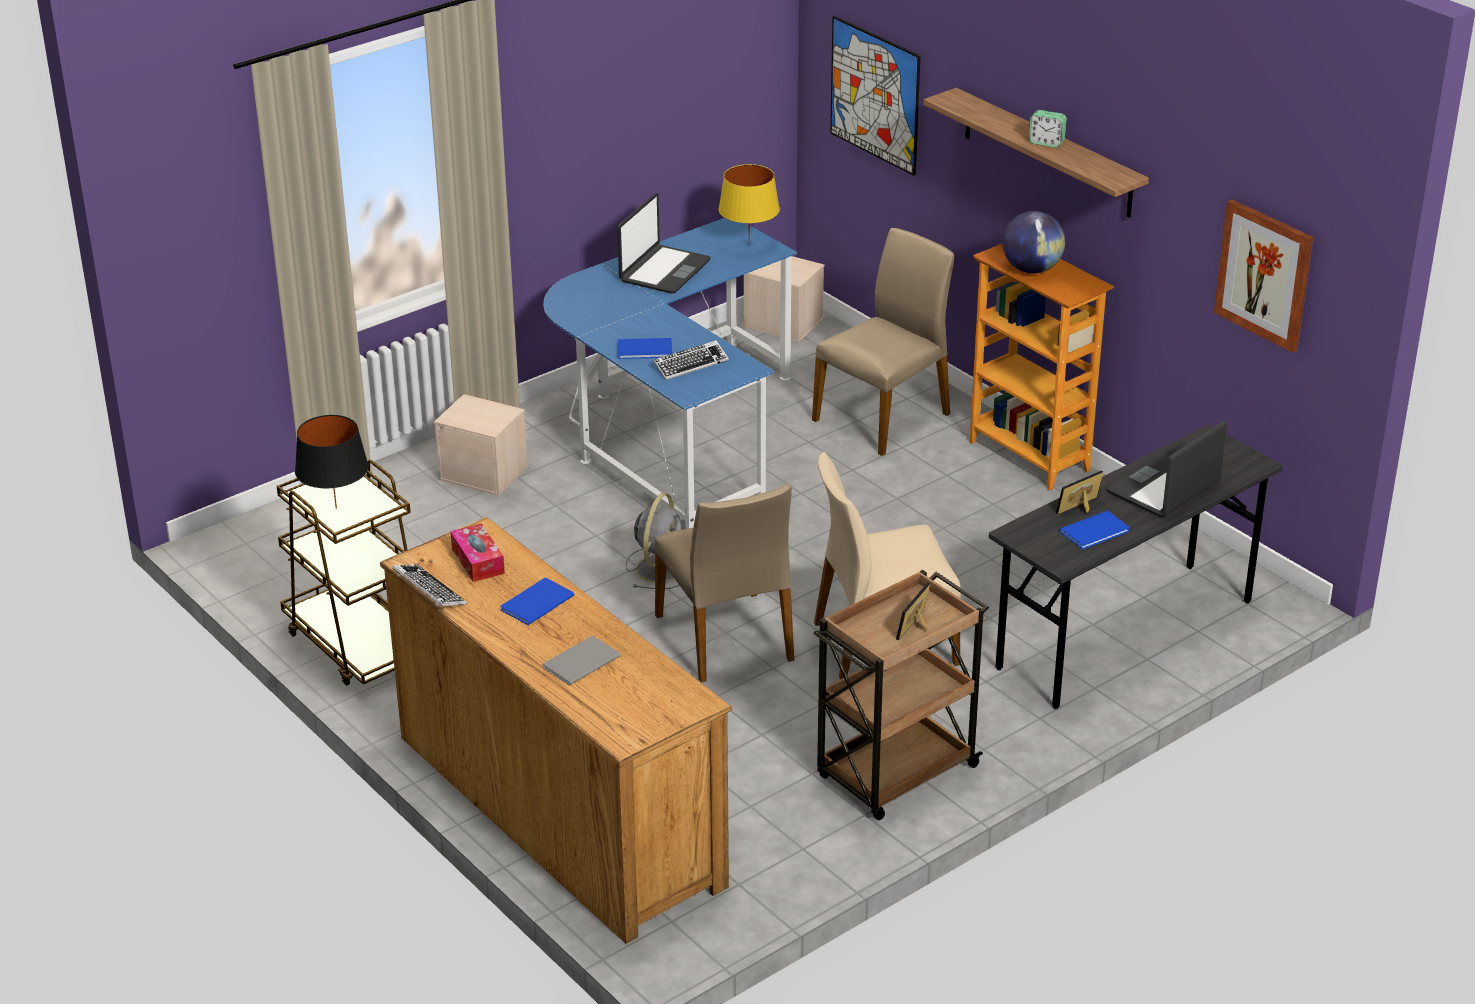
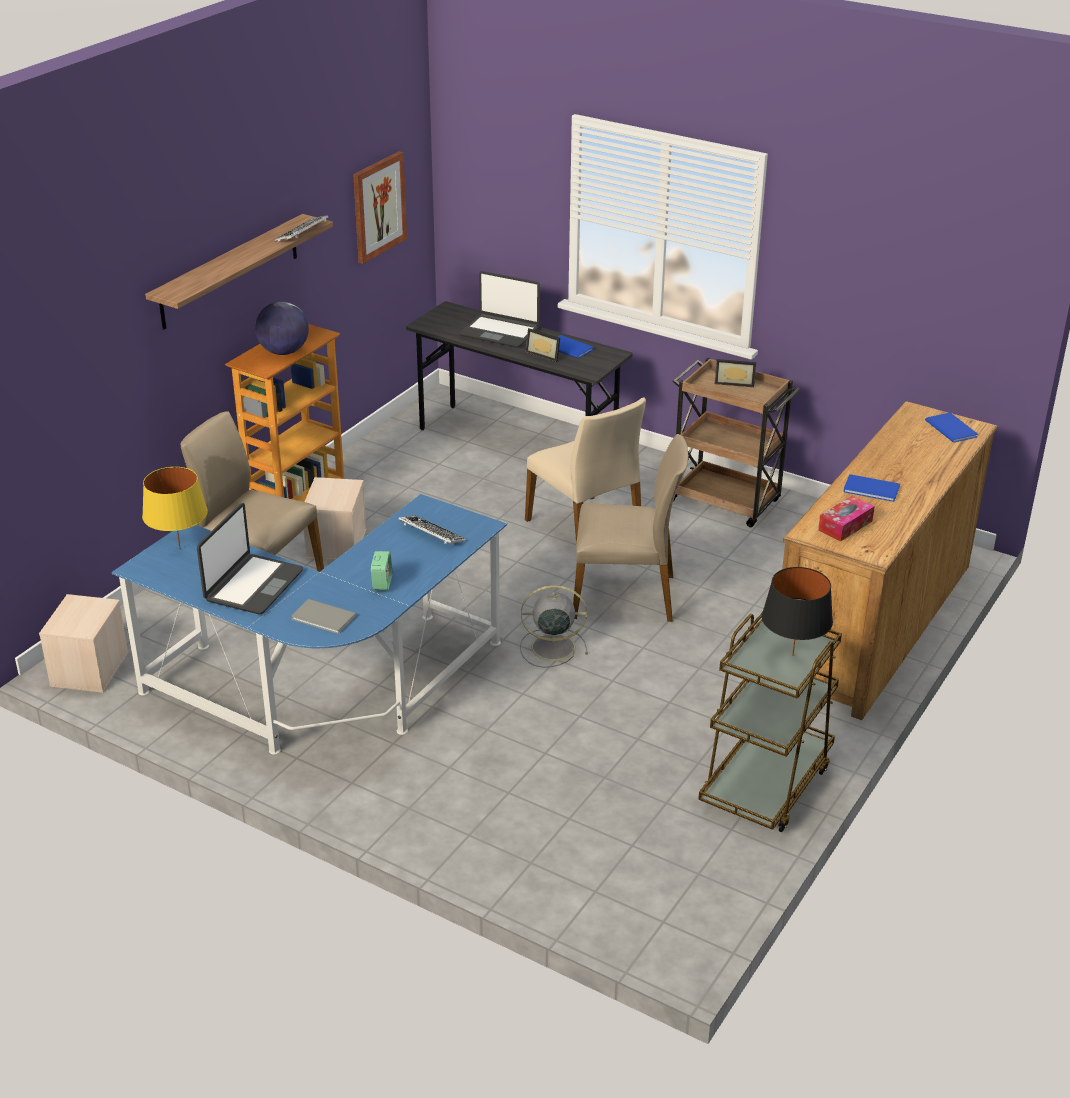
camera: 110 degrees left, 0 degrees up
(429, 591) = (901, 537): keyboard -> keyboard (302, 233)
(484, 473) = (452, 790): beige storage box -> beige storage box (336, 543)
(578, 662) = (919, 458): grey book -> grey book (324, 618)
(646, 350) = (417, 562): blue book -> blue book (951, 428)
(663, 271) = (253, 585): laptop -> laptop turned 105 degrees clockwise
(726, 638) = (625, 595): beige chair -> beige chair turned 45 degrees clockwise
(874, 95) = (68, 382): picture -> none
(1046, 142) = (253, 249): alarm clock -> alarm clock (382, 583)

